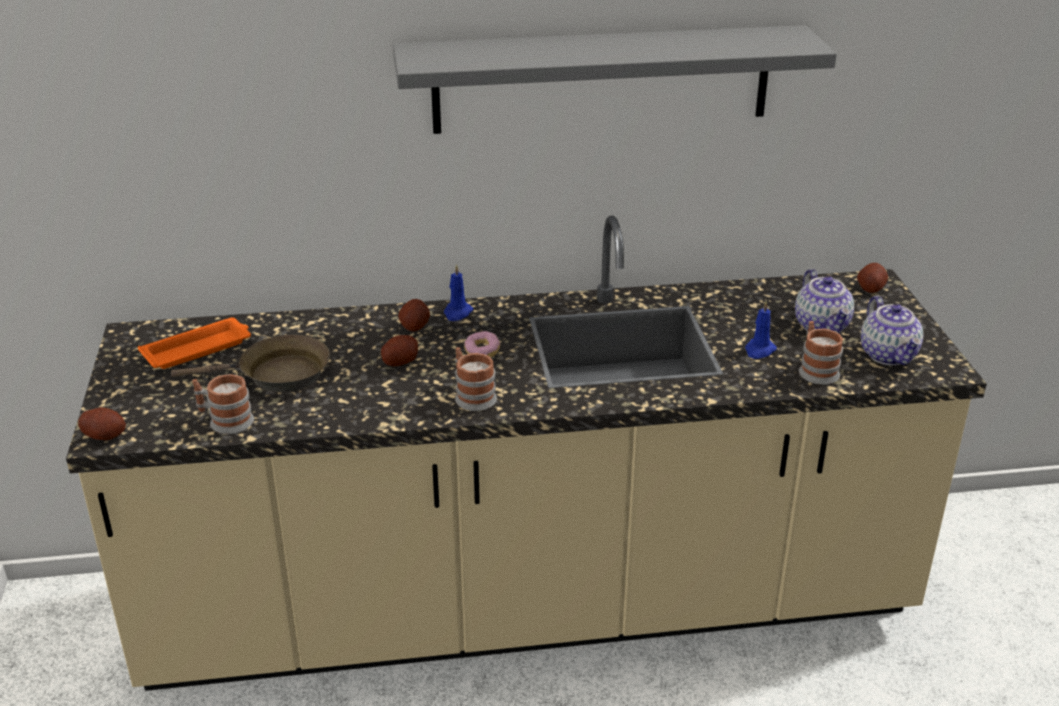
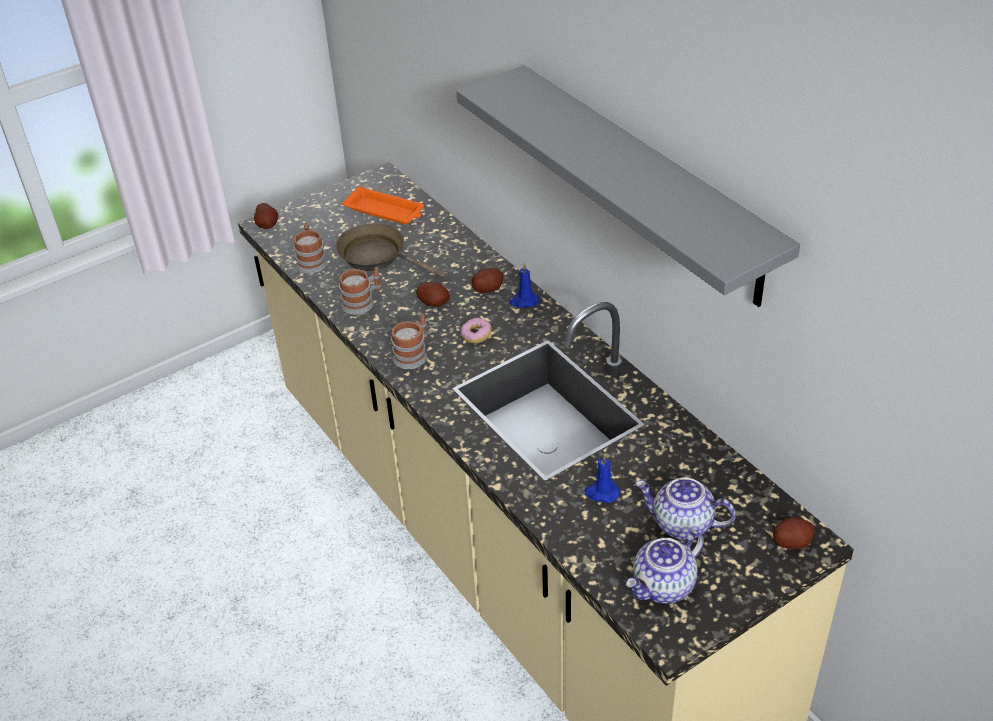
camera: 65 degrees right, 10 degrees up
(277, 375) = (377, 257): brown frying pan -> brown frying pan turned 150 degrees clockwise
(816, 370) = (596, 540): mug -> mug (362, 302)
(822, 326) = (681, 524): teapot -> teapot turned 60 degrees clockwise

